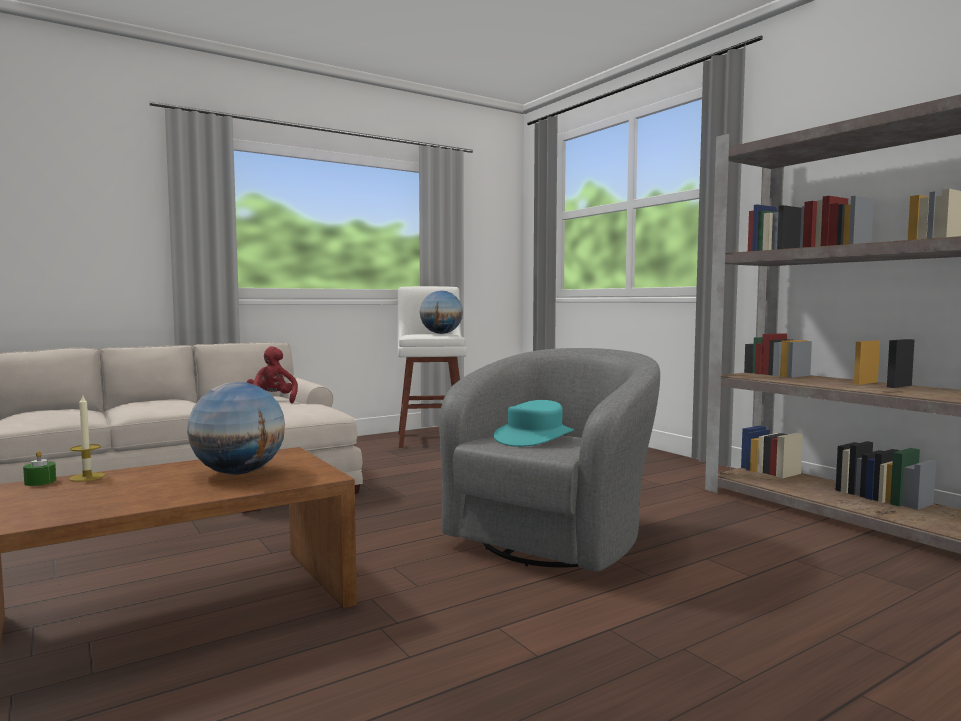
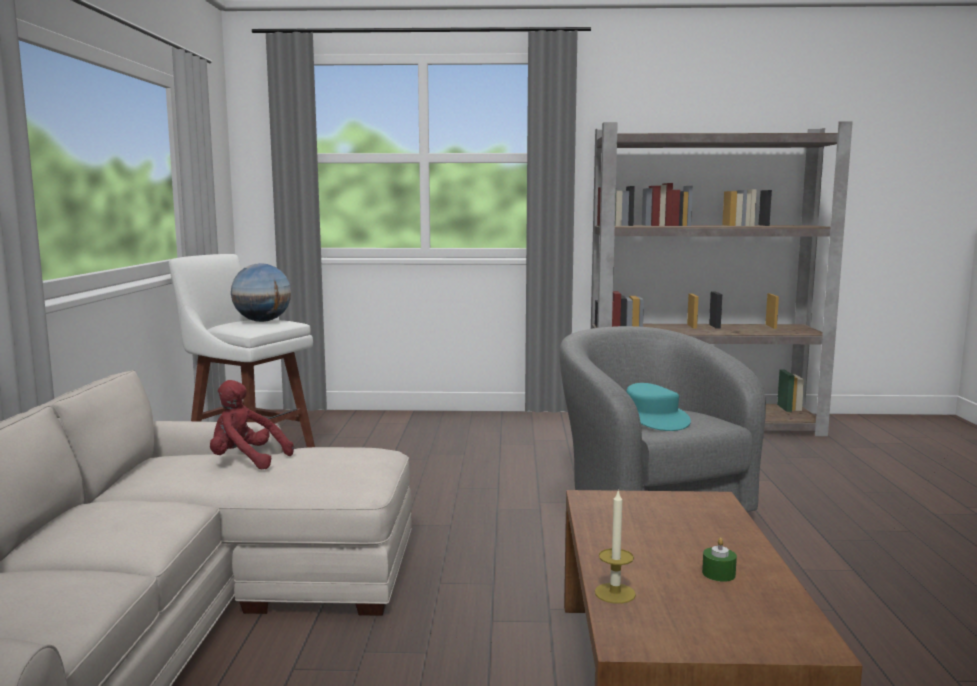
camera: 55 degrees left, 5 degrees up
(40, 482) = (615, 619): green candle -> green candle (718, 574)
(239, 473) = (669, 525): globe -> none

